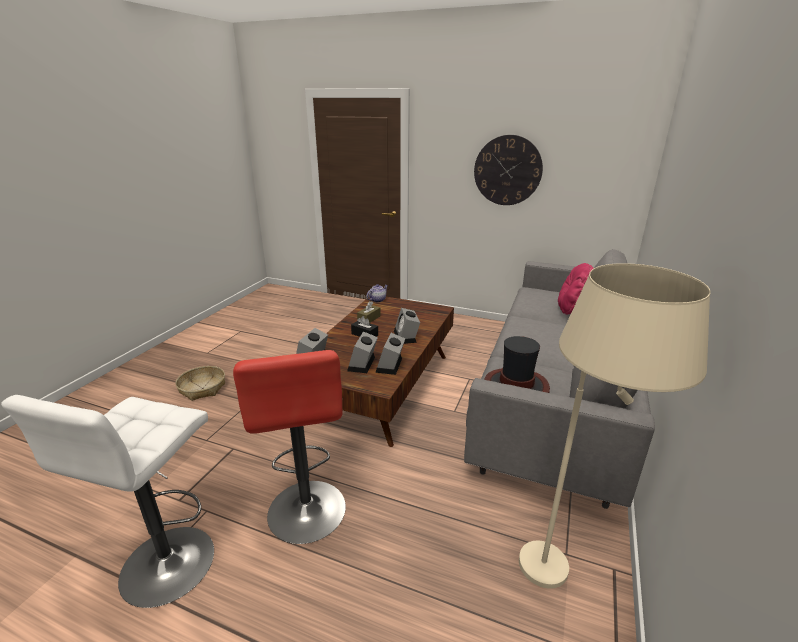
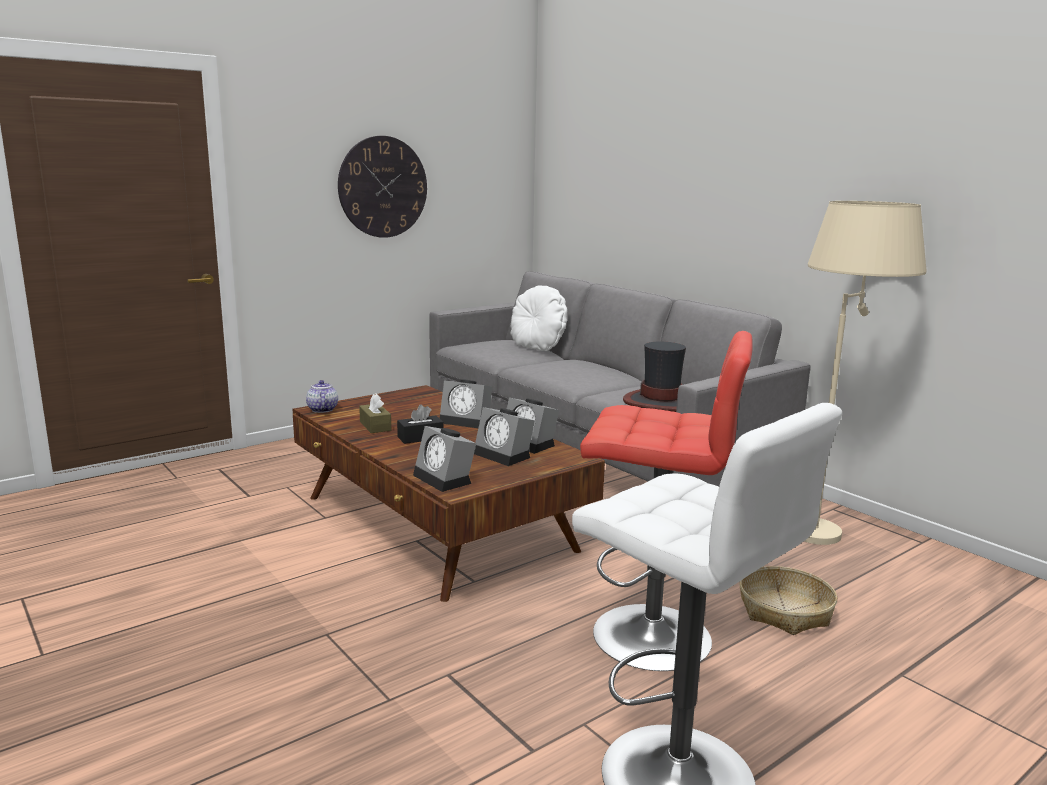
camera: 60 degrees left, 10 degrees down
(203, 388) = (195, 680): basket -> basket (785, 611)
(571, 310) = (538, 348): pink pillow -> white pillow

